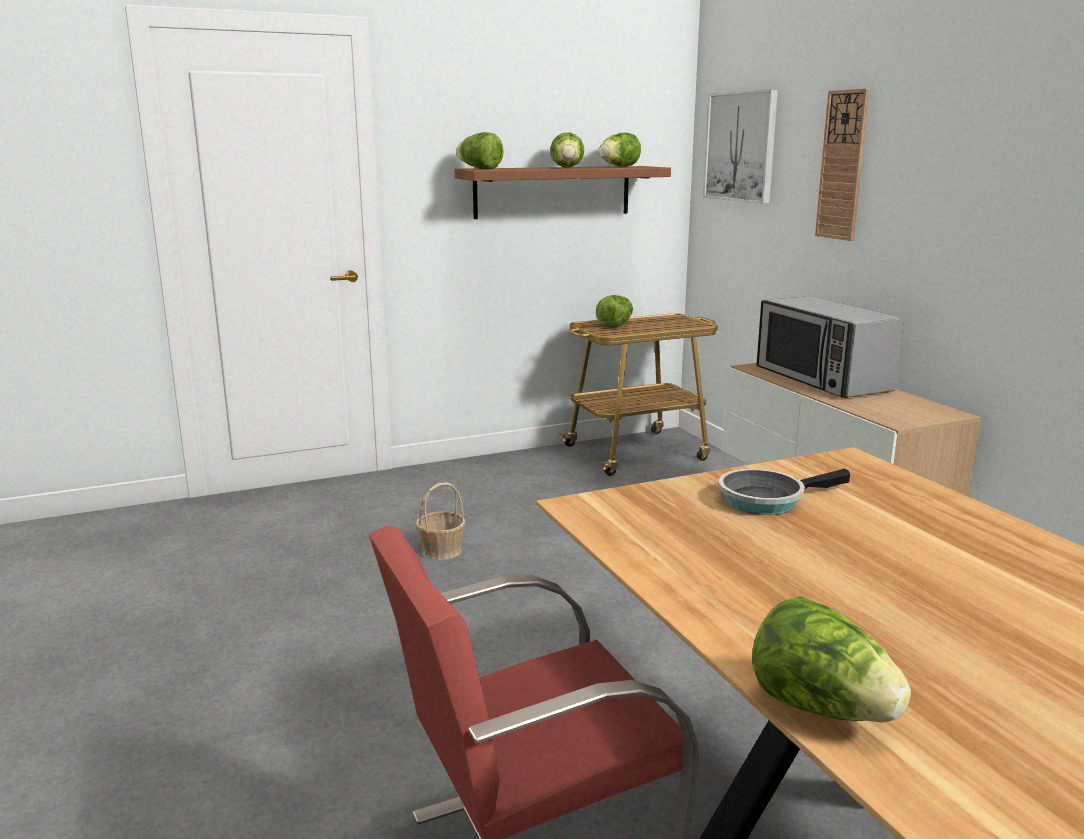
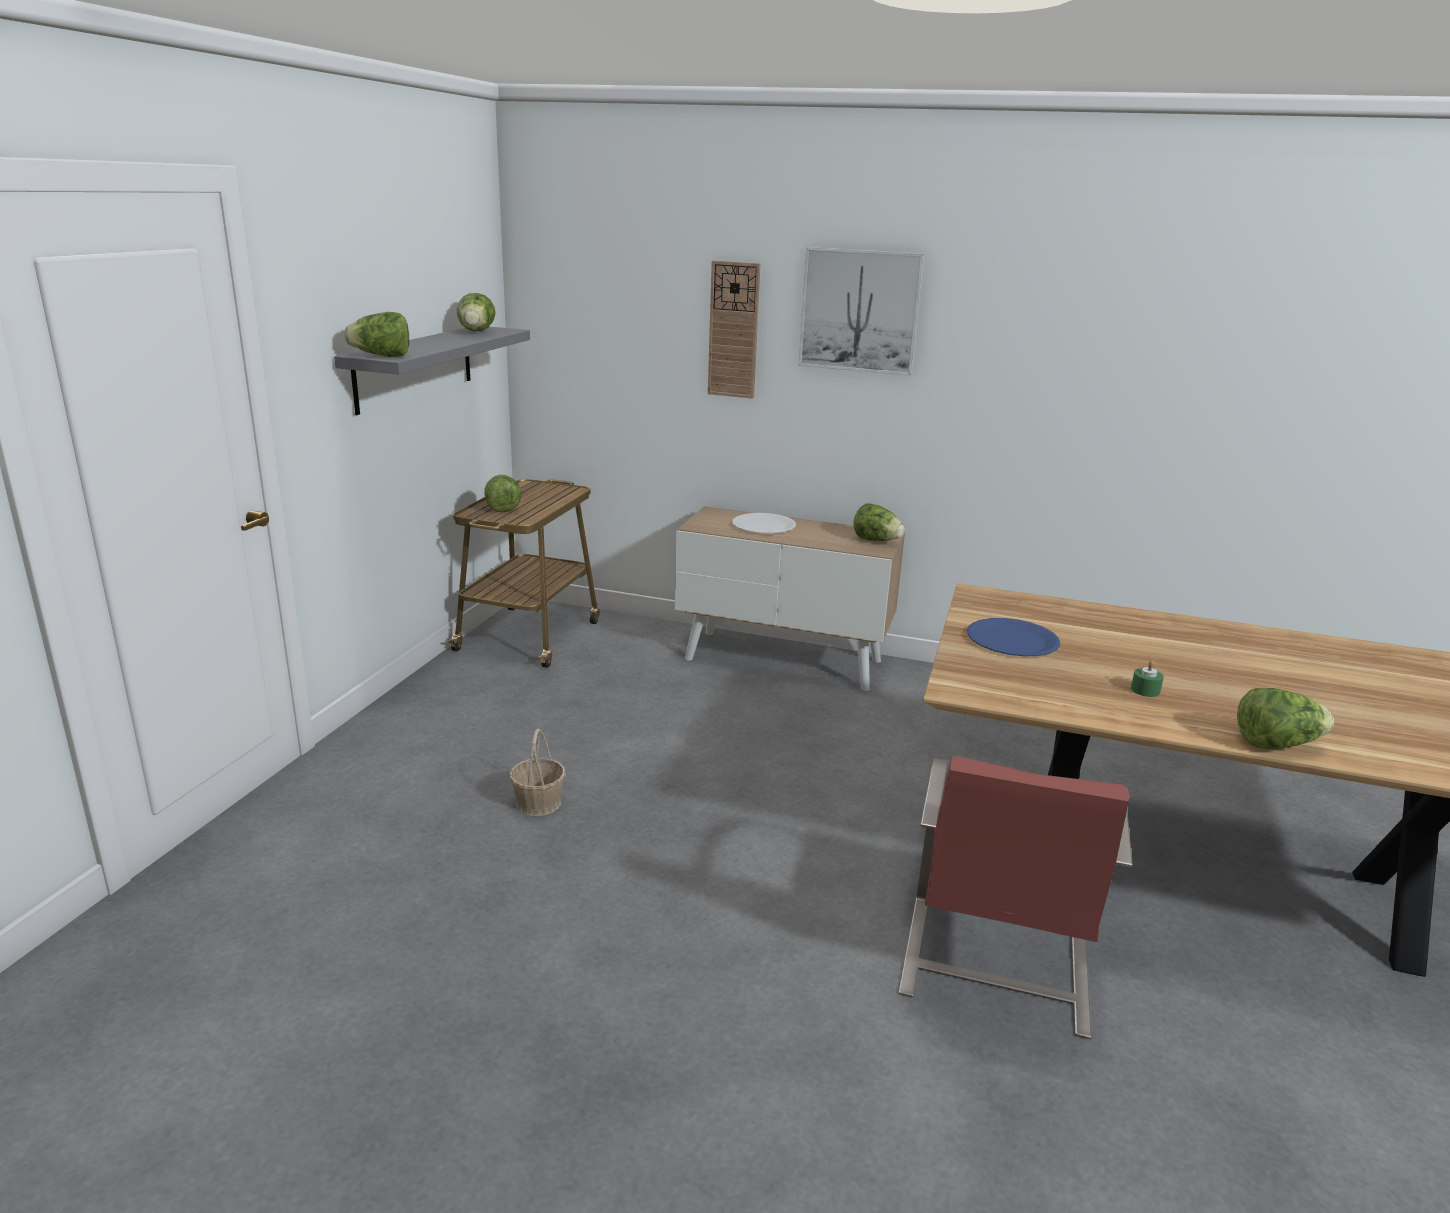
camera: 50 degrees left, 5 degrees up
(553, 191) = (414, 367): brown shelf -> grey shelf
(568, 167) = (448, 341): lettuce -> lettuce (876, 541)
(741, 147) = (588, 304): picture -> picture (860, 311)
(766, 499) = (1012, 640): frying pan -> blue plate
(798, 589) = (1145, 690): none -> green candle
(821, 380) = (764, 526): microwave -> white plate

